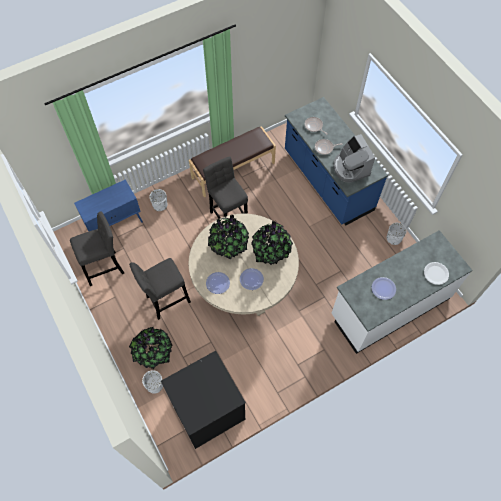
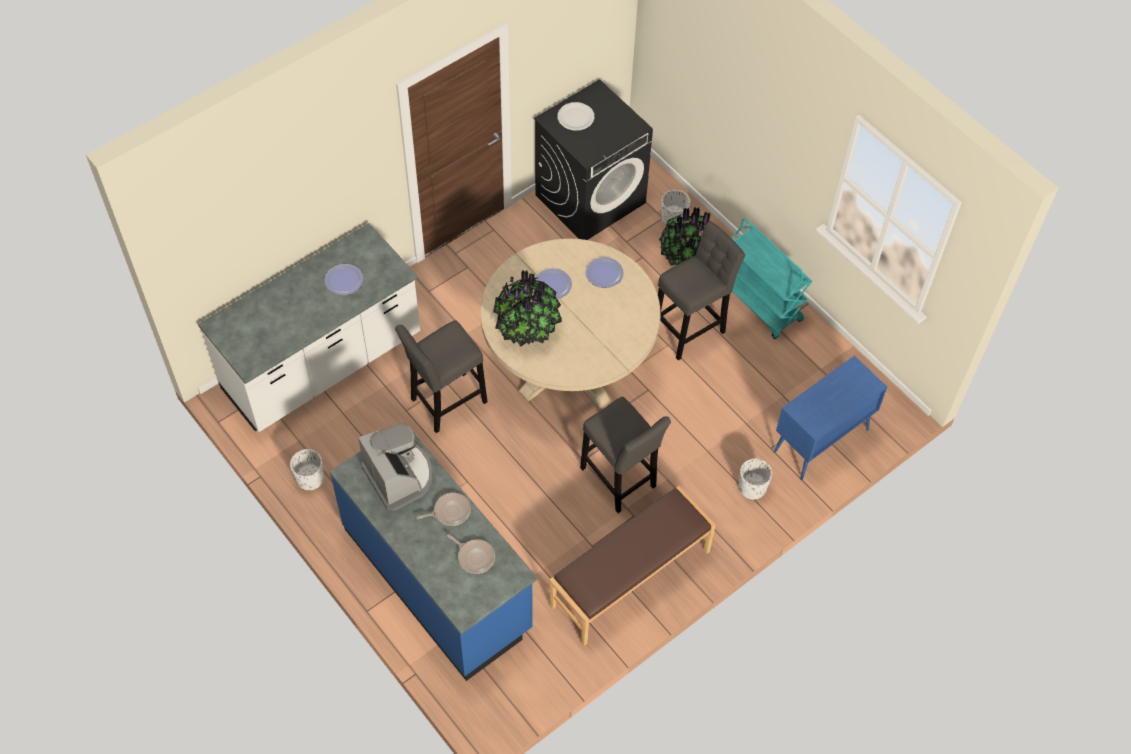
camera: 170 degrees right, 5 degrees down
(105, 268) = (808, 367): grey stool -> grey stool (445, 403)
(118, 313) = (760, 303): none -> turquoise cart
(229, 246) = (598, 328): potted plant -> none
(436, 273) = (258, 311): white plate -> white plate (575, 117)

